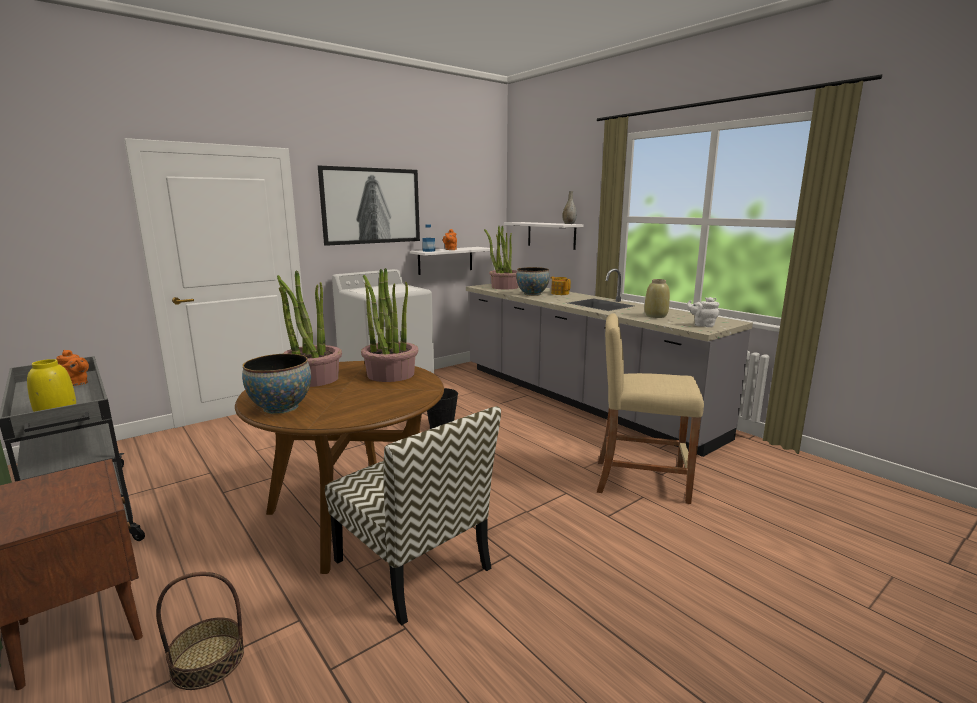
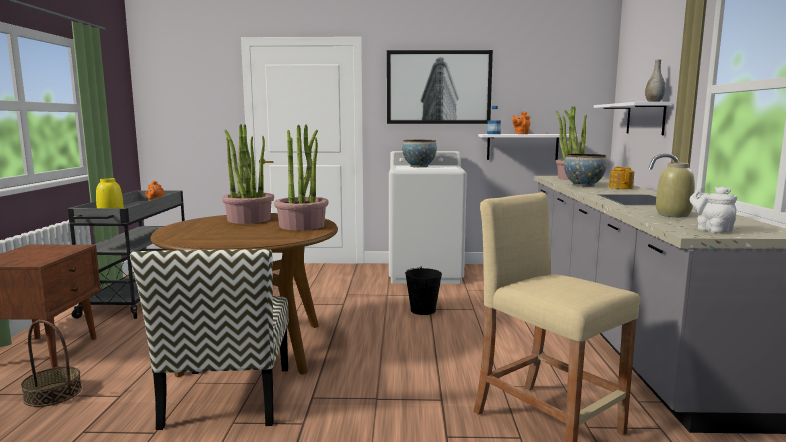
camera: 40 degrees right, 5 degrees down
(281, 408) = (183, 229): bowl -> bowl (419, 166)

